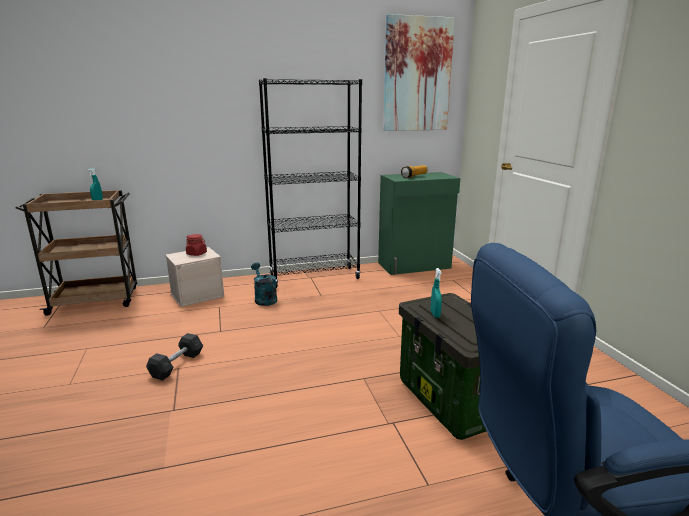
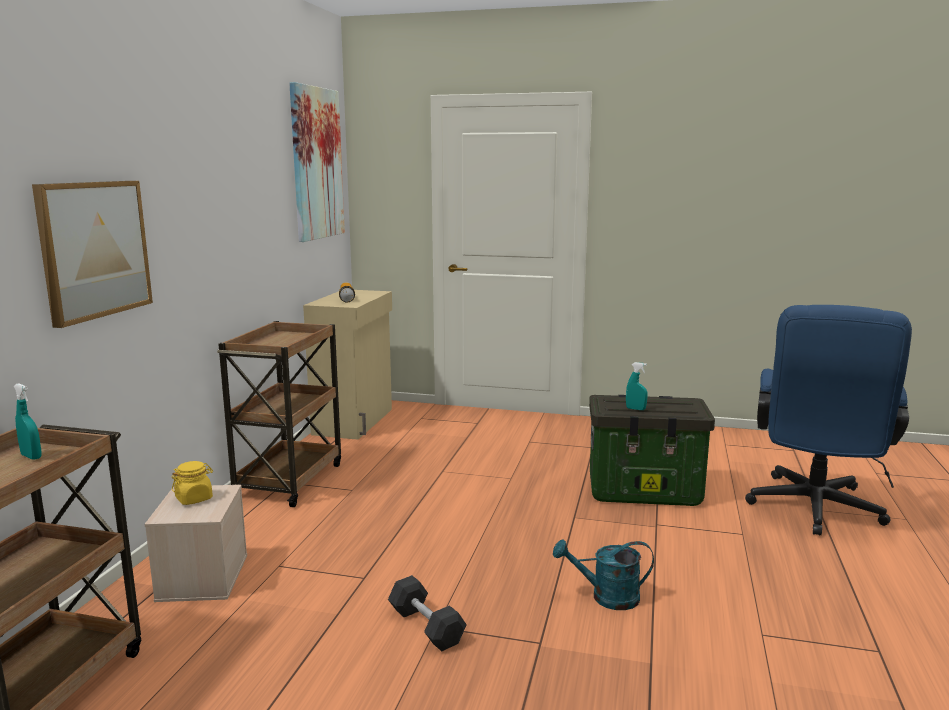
camera: 60 degrees left, 5 degrees down
(179, 116) = (94, 249): none -> picture
(197, 253) = (194, 498): red jar -> yellow jar
(264, 298) = (304, 527): turquoise watering can -> turquoise watering can (606, 597)
(314, 277) = (289, 480): black bookcase -> brown cart
(415, 266) = (355, 421): green cabinet -> beige cabinet

